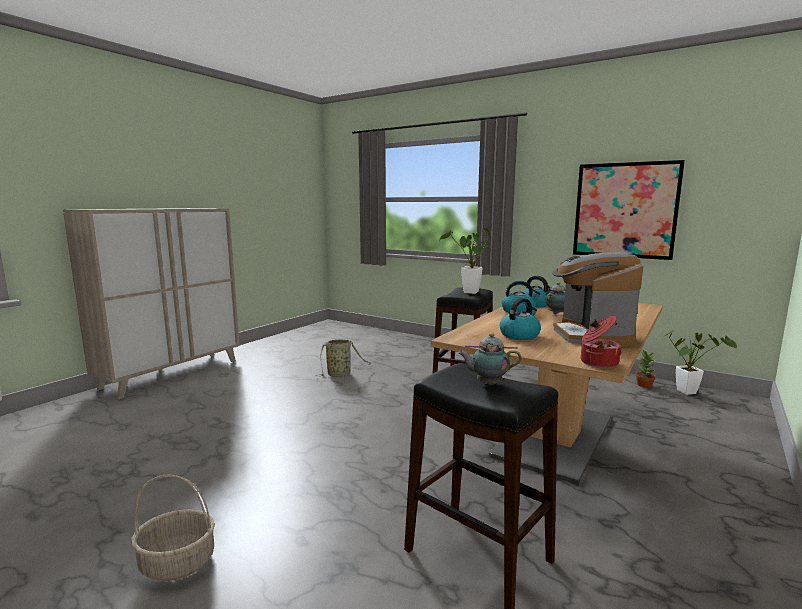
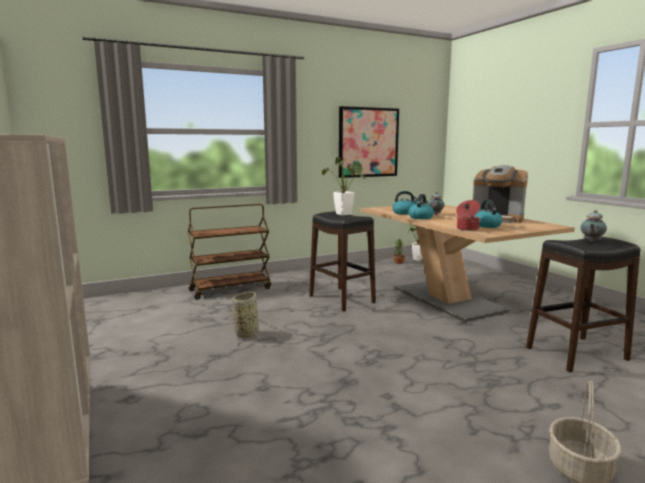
camera: 60 degrees left, 0 degrees up
(422, 346) = (231, 289): none -> brown cart
(597, 362) = (551, 226): cooking pot -> cooking pot (467, 229)

